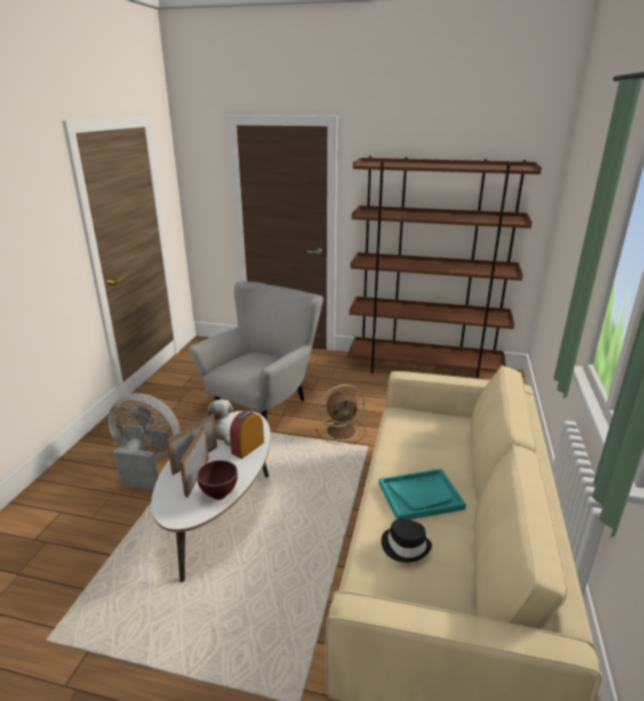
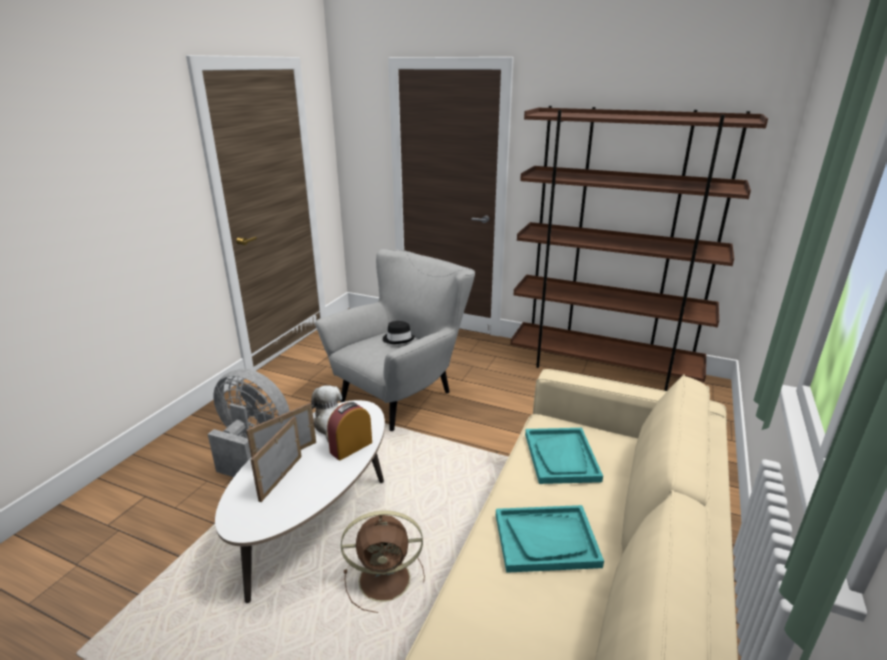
camera: 10 degrees right, 0 degrees up
(218, 495) = (297, 504): brown bowl -> none
(342, 431) = (485, 435): brown fan -> brown fan (387, 579)
(405, 546) = (508, 610): black hat -> black hat (398, 339)
(417, 437) = (561, 457): none -> turquoise tray

